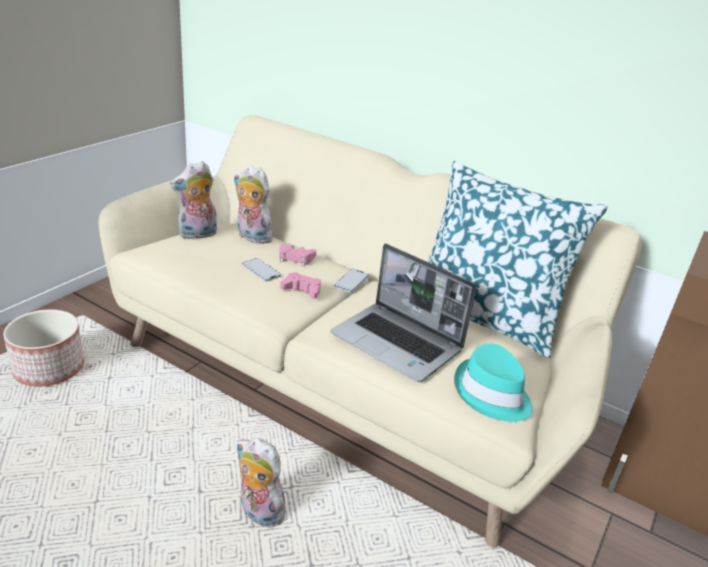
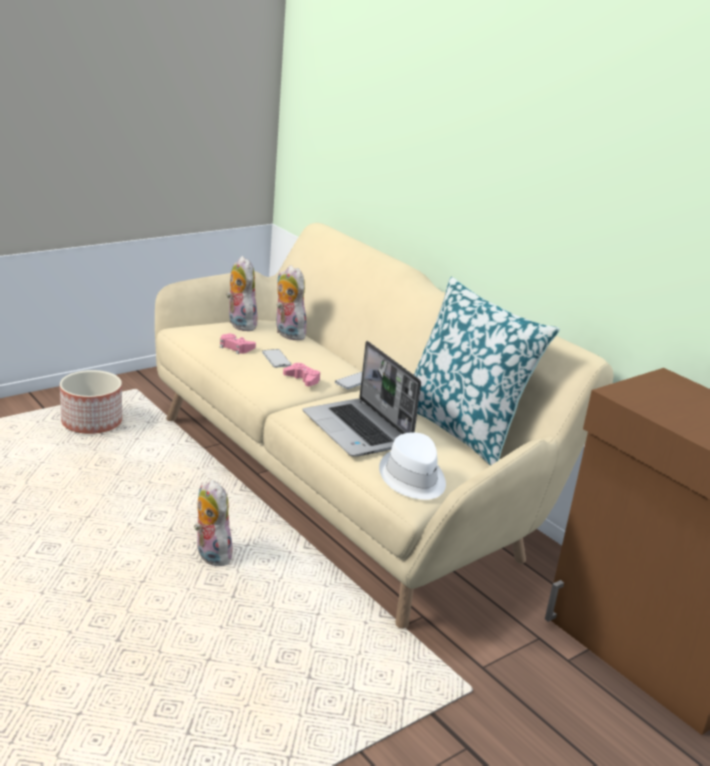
camera: 20 degrees right, 5 degrees down
(197, 235) = (239, 324): plush toy -> plush toy turned 75 degrees clockwise
(295, 258) = (314, 355): pink game controller -> pink game controller (236, 347)
(491, 394) = (412, 478): turquoise hat -> white hat

